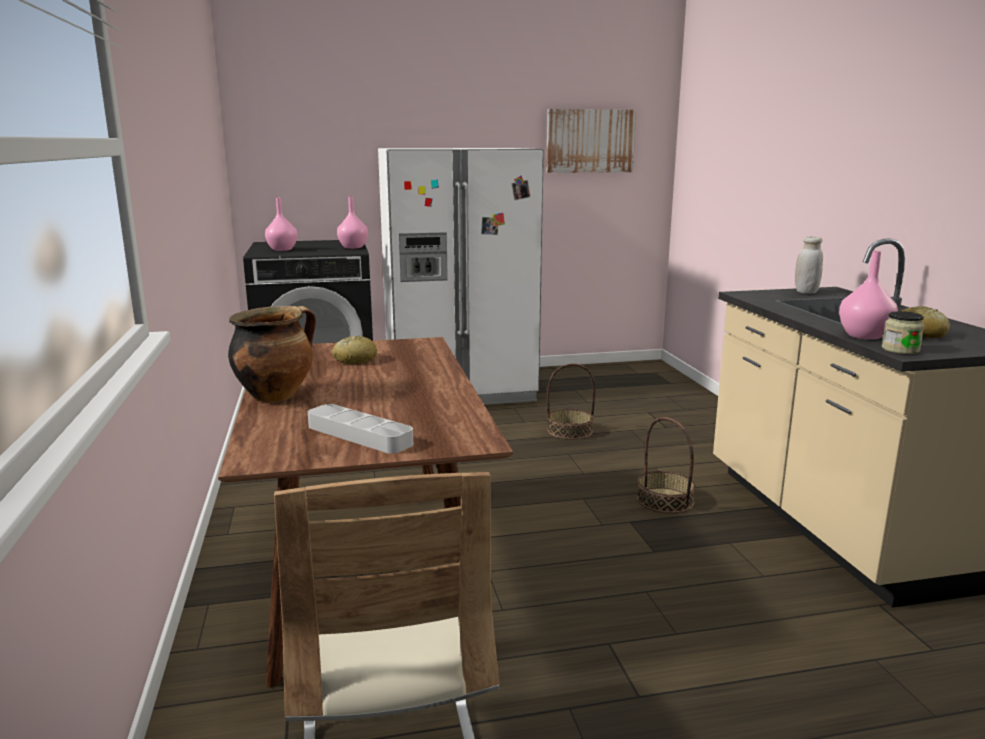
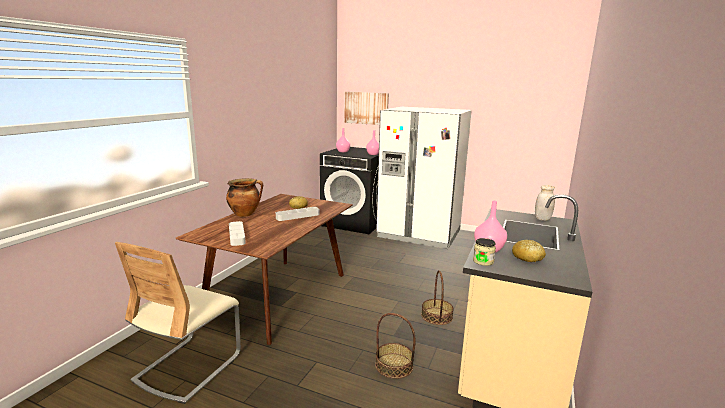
camera: 35 degrees right, 0 degrees up
(394, 374) = (298, 216): none -> grey tray
(570, 431) = (442, 268): basket -> basket (394, 365)
(590, 141) = (520, 108): picture -> picture (366, 108)

